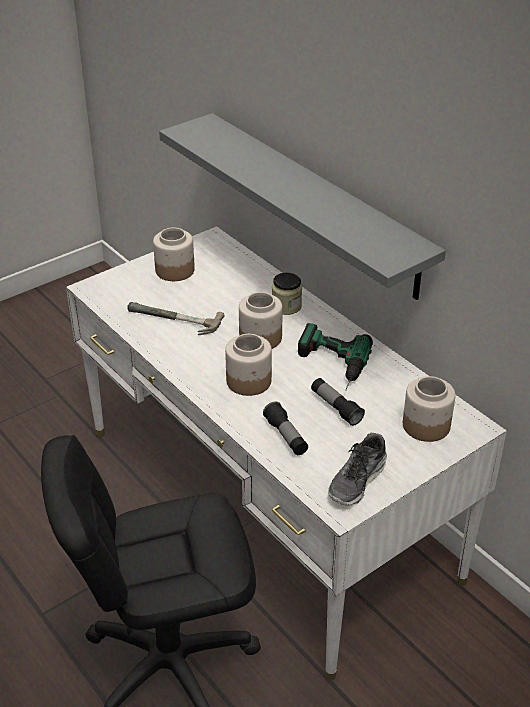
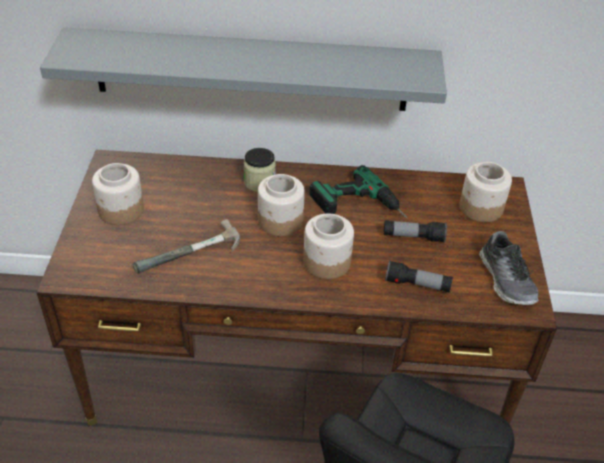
camera: 50 degrees left, 5 degrees up
(266, 502) = (296, 366): white desk -> brown desk

